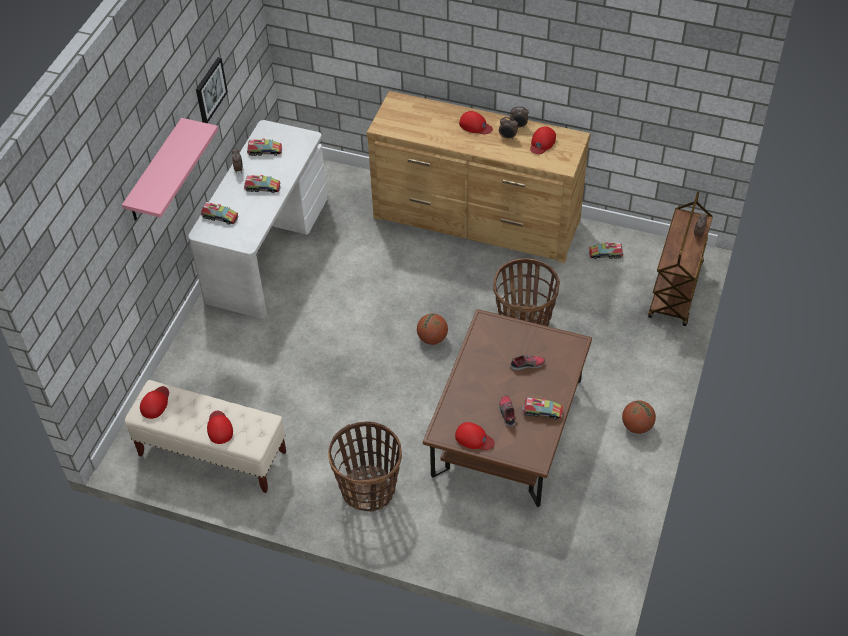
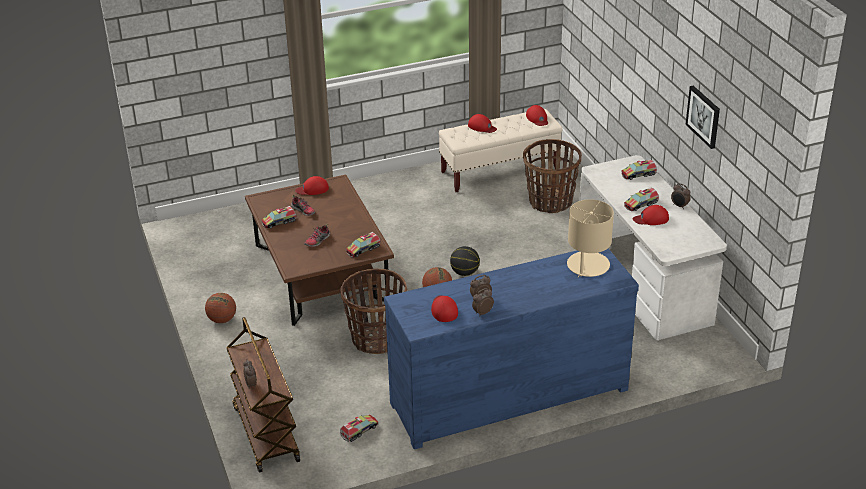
camera: 140 degrees right, 15 degrees down
(155, 172) = (645, 63): pink shelf -> none
(265, 151) = (682, 226): toy truck -> toy truck (363, 249)
(368, 489) = (379, 202): basket -> basket (550, 202)
(386, 346) = (464, 272): none -> basketball
(402, 121) = (588, 265): none -> beige table lamp
(475, 125) = (521, 293): red cap -> red cap (651, 219)
(476, 220) = (508, 395): brown dresser -> blue dresser

